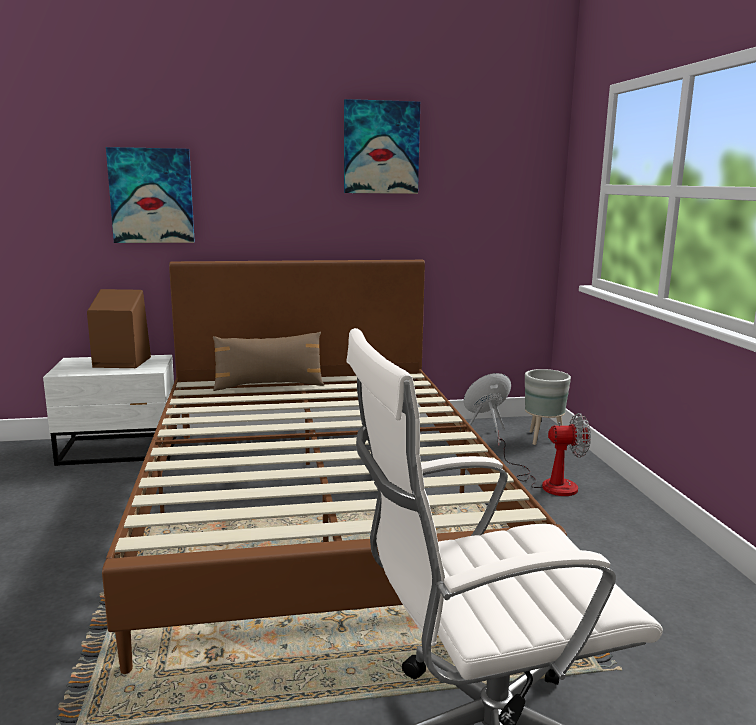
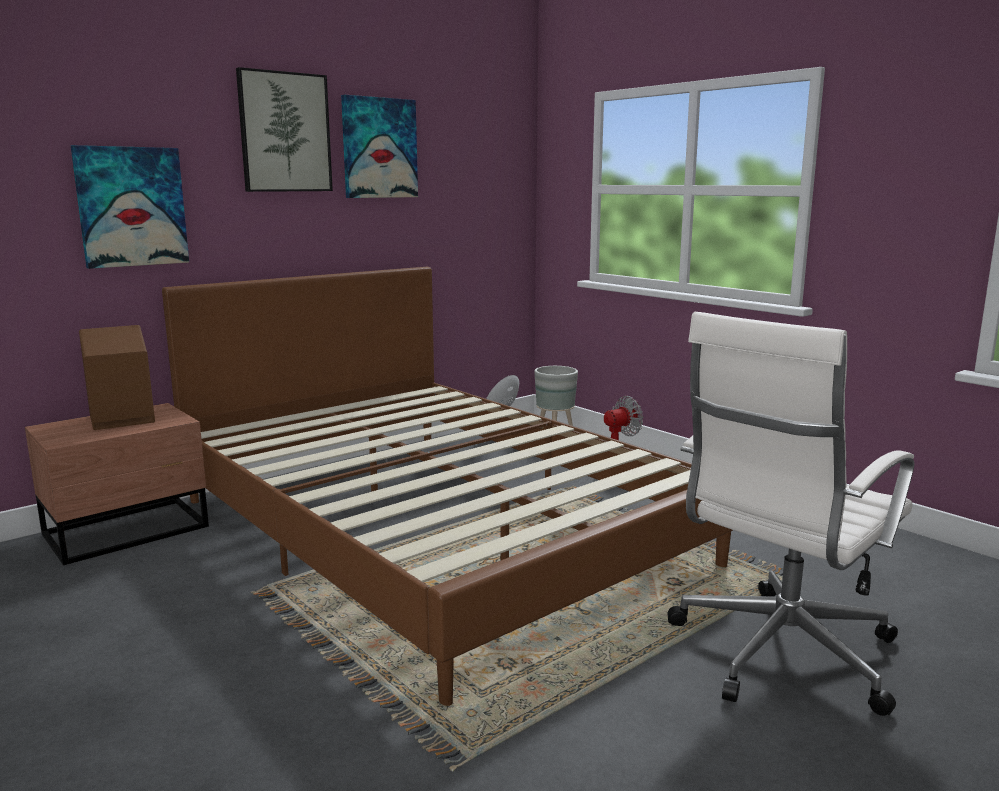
camera: 30 degrees left, 0 degrees up
(120, 450) = (129, 531): white nightstand -> brown nightstand
(269, 385) = (306, 420): brown pillow -> none
(287, 134) = (284, 132): none -> picture

